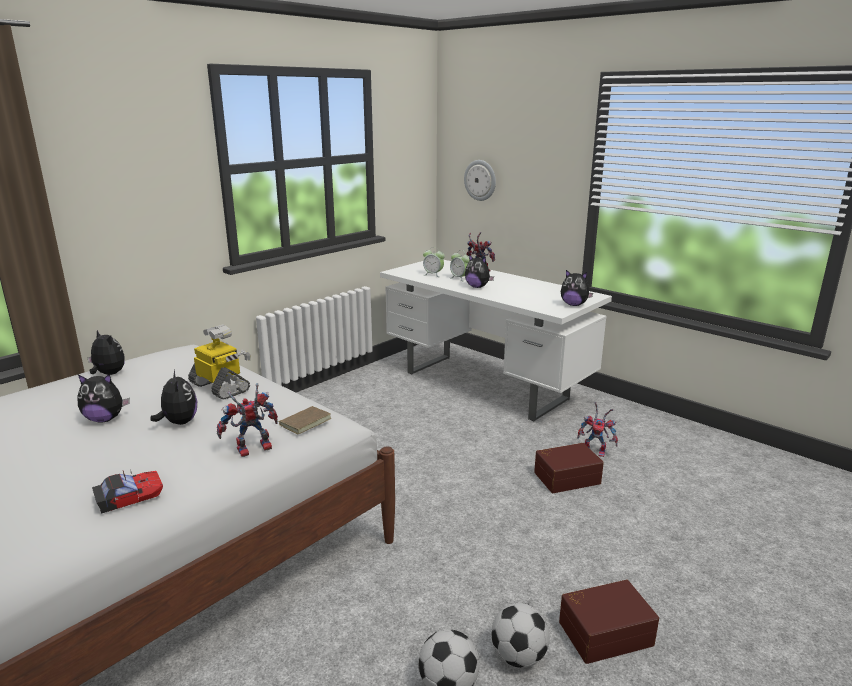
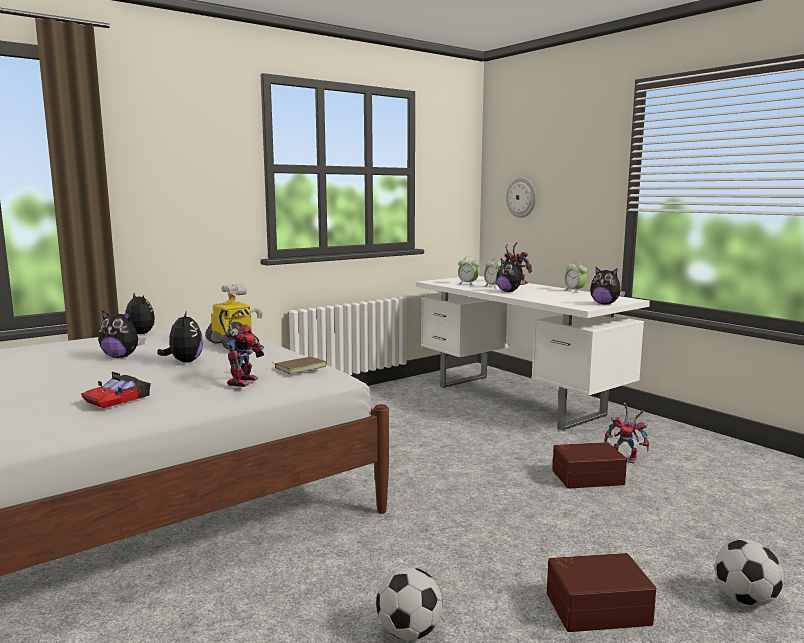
camera: 10 degrees right, 10 degrees down
(129, 496) = (117, 399): toy car -> toy car turned 150 degrees clockwise
(251, 450) = (241, 381): toy robot -> toy robot turned 120 degrees clockwise
(519, 657) = (493, 618): football -> football (745, 600)
(539, 282) = (574, 291): none -> alarm clock

